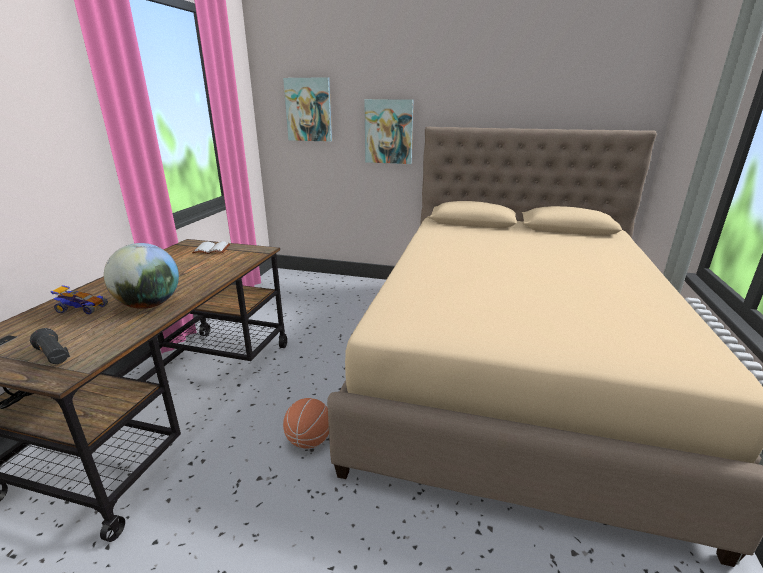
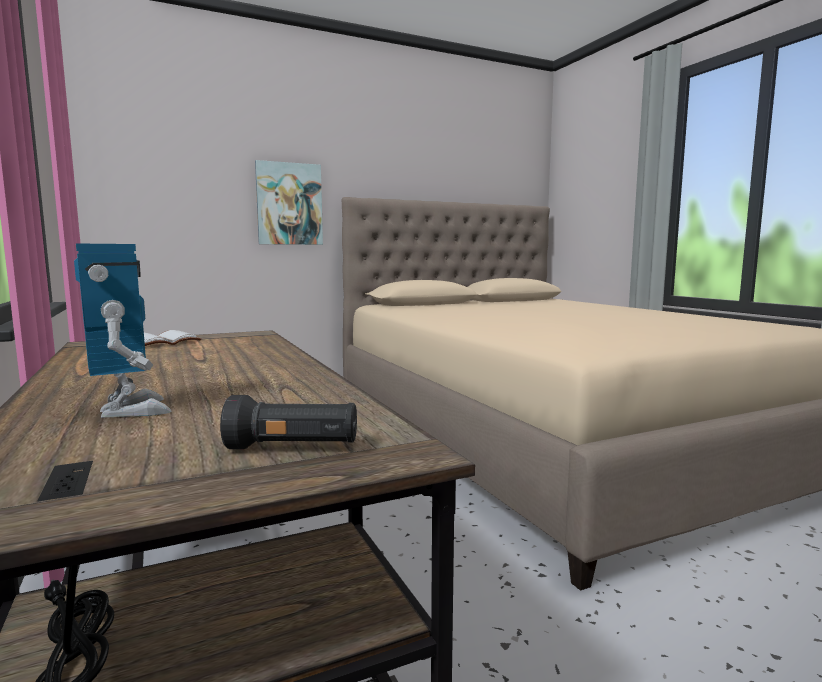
camera: 40 degrees left, 15 degrees down
(81, 309) = (129, 410): toy car -> toy robot
(150, 305) = (263, 383): globe -> none
(309, 110) = (163, 170): picture -> none
(309, 440) = (488, 577): basketball -> none

